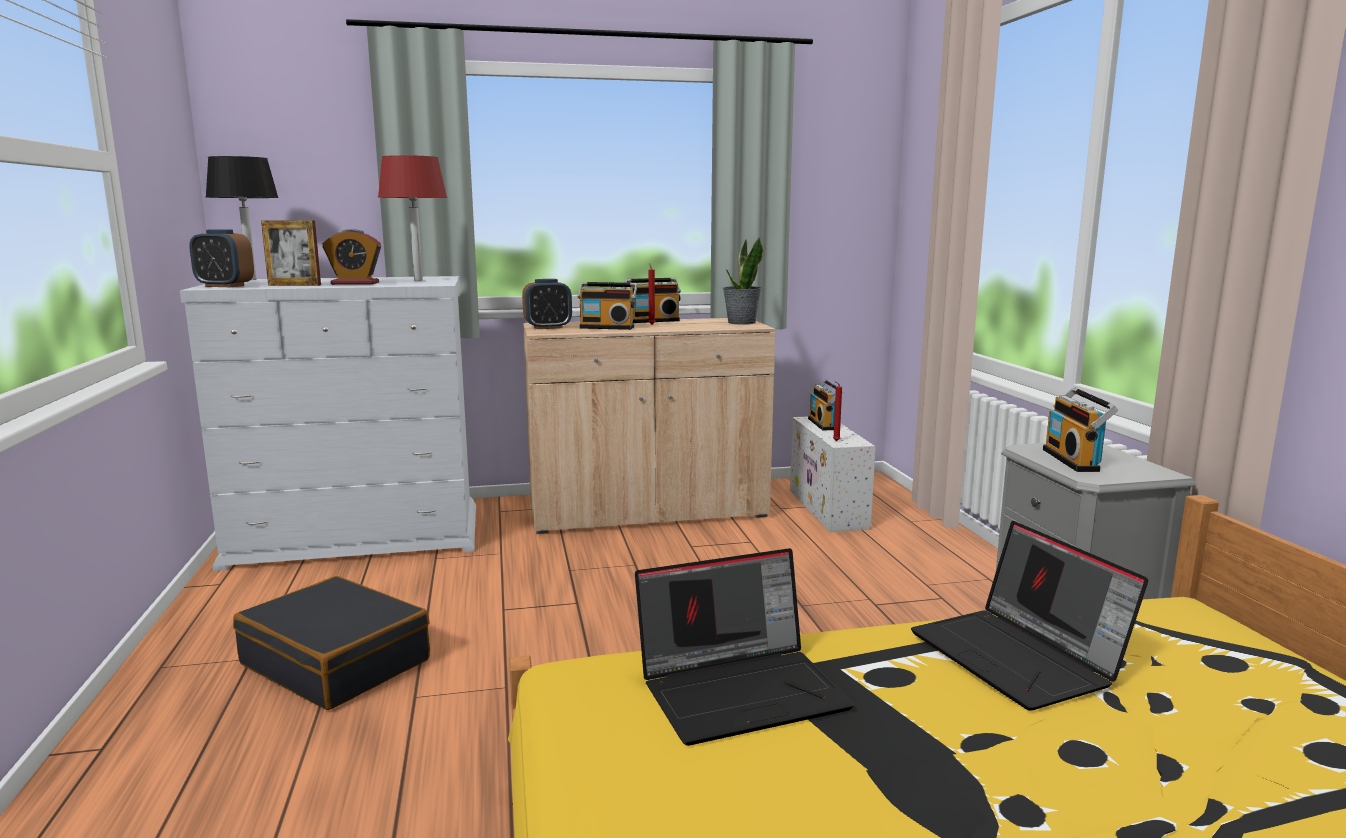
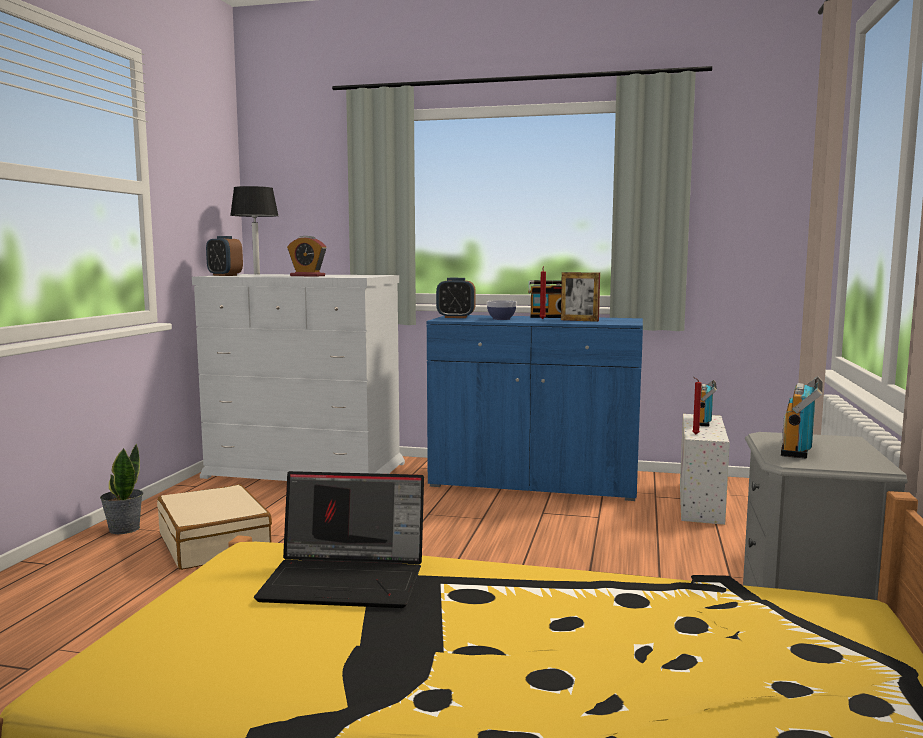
camera: 25 degrees right, 5 degrees down
(294, 285) = (266, 276): picture frame -> picture frame (579, 320)
(337, 662) = (215, 543): black suitcase -> beige suitcase
(418, 280) = (356, 275): red table lamp -> none
(607, 327) = (501, 319): radio -> bowl
(647, 511) = (534, 483): beige cabinet -> blue cabinet
(741, 322) = (624, 321): potted plant -> potted plant (123, 529)
(1019, 658) = (602, 605): laptop -> none

